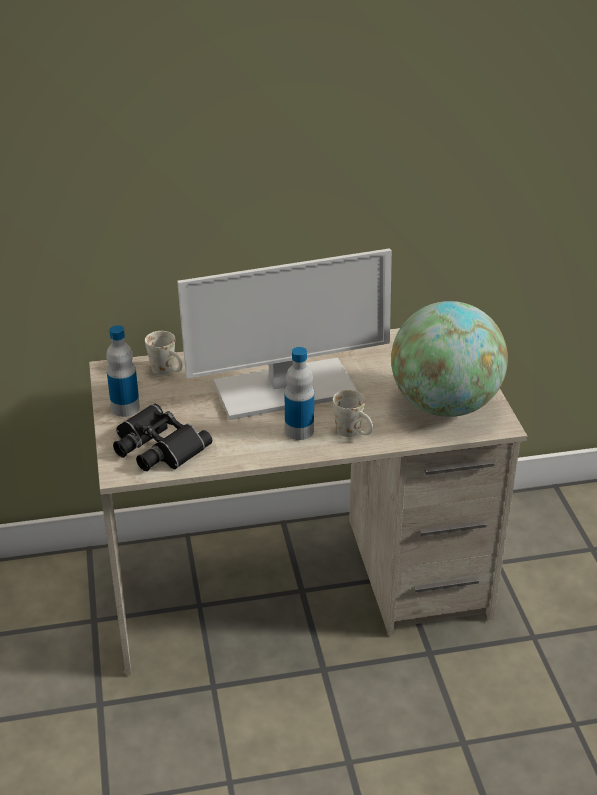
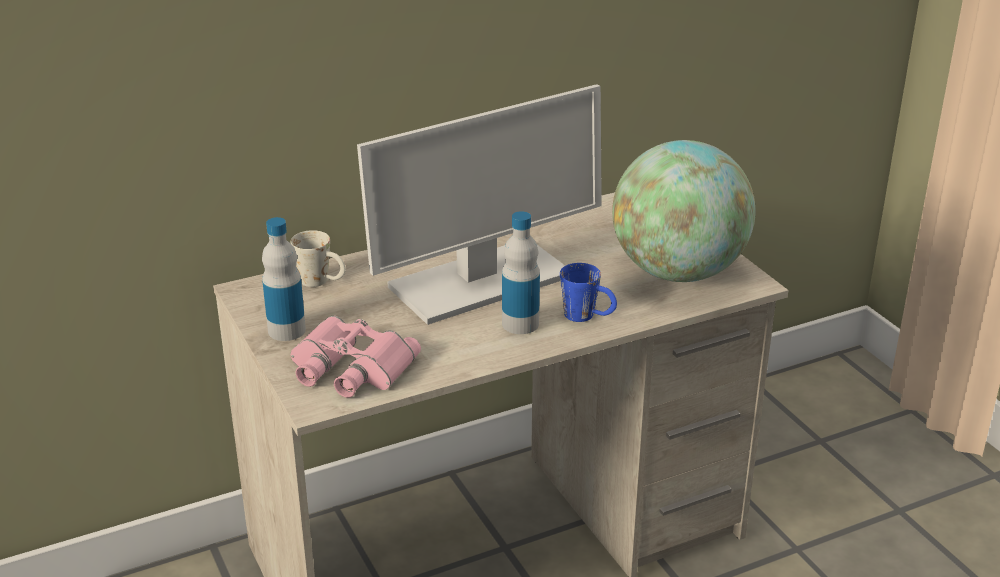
camera: 15 degrees left, 5 degrees down
(156, 446) = (349, 368): black binoculars -> pink binoculars
(354, 433) = (588, 317): white mug -> blue mug

